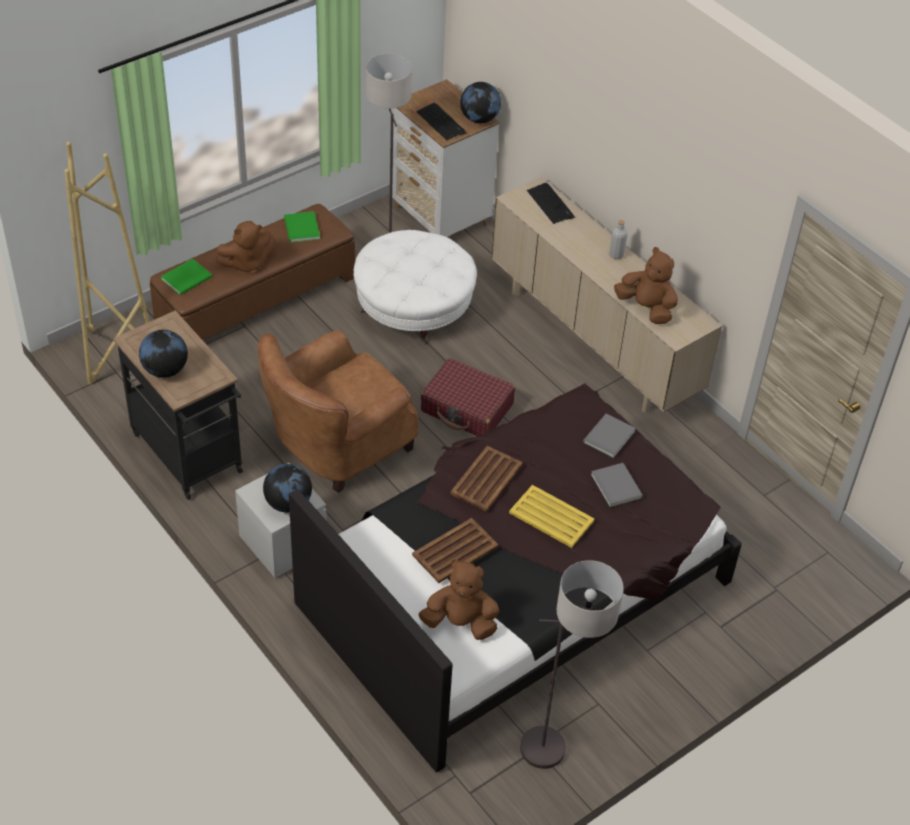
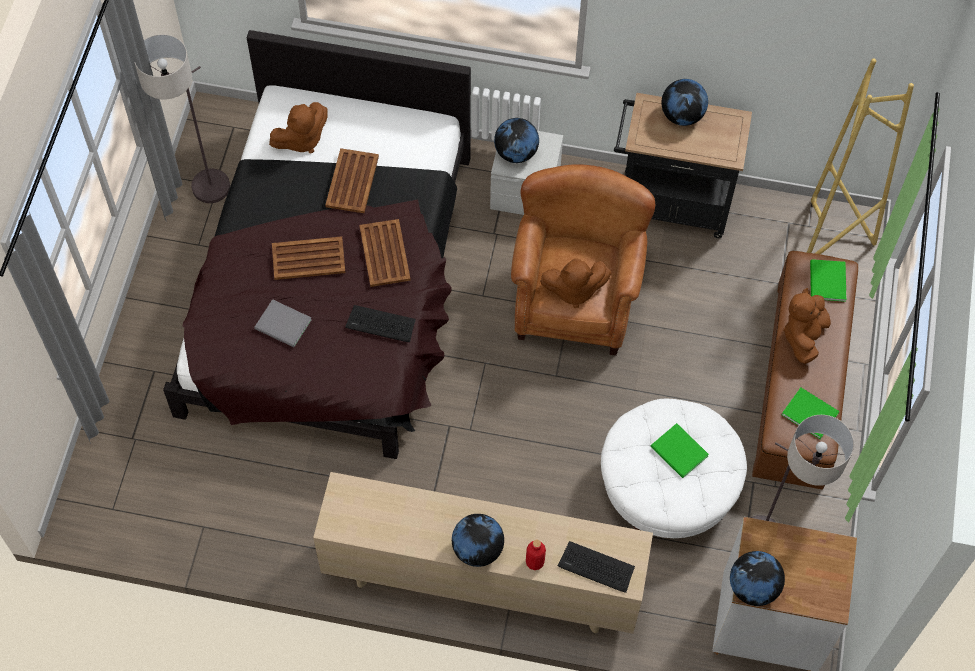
camera: 140 degrees right, 15 degrees up
(409, 264) = (679, 453): none -> green book
(441, 122) = (781, 549): keyboard -> keyboard (380, 324)
(467, 408) = (517, 415): red suitcase -> none
(552, 517) = (307, 258): yellow tray -> brown tray
(586, 228) = (535, 562): none -> red bottle
(607, 437) = (328, 366): grey book -> none
(616, 255) = (477, 549): grey bottle -> globe
(646, 308) = (395, 502): brown plush toy -> brown plush toy (573, 290)

